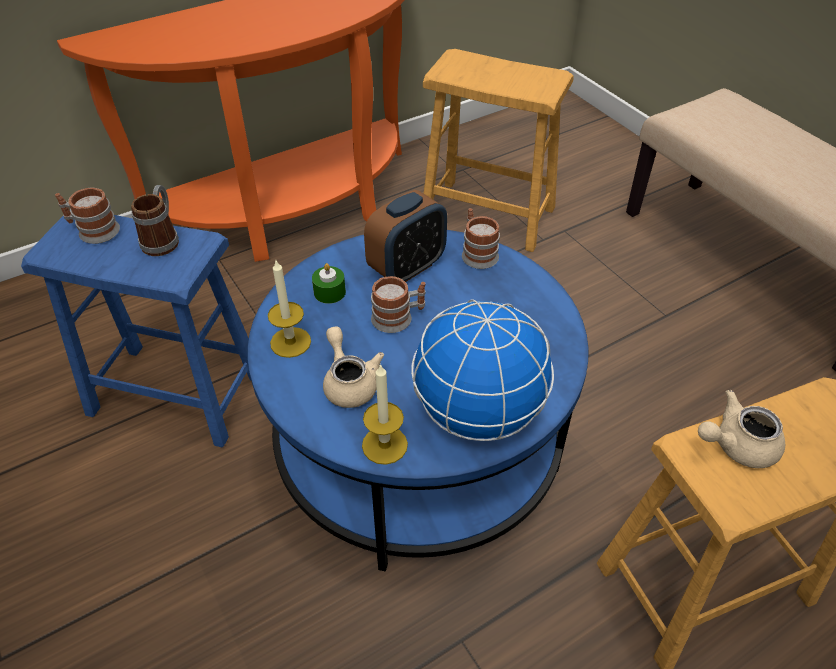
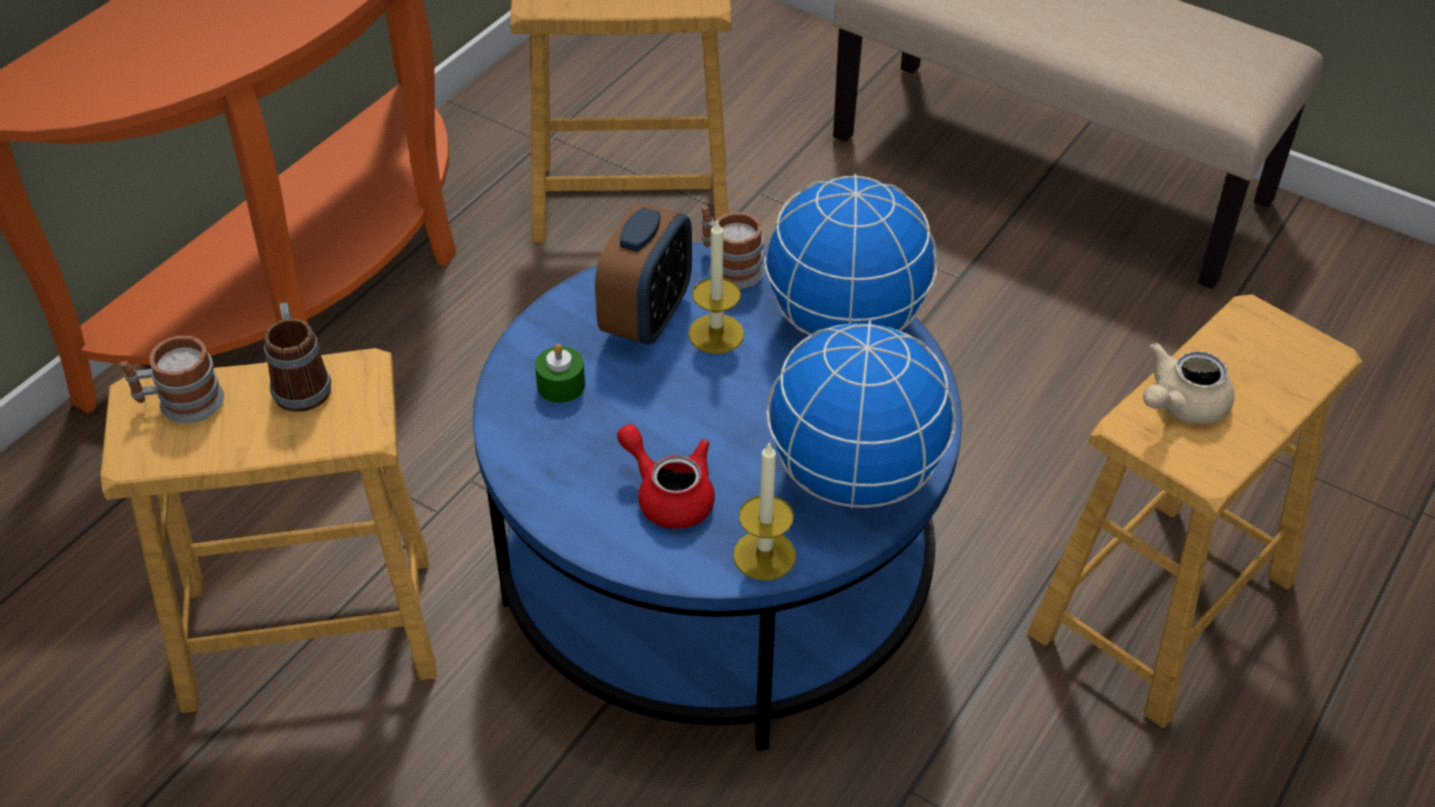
camera: 25 degrees left, 0 degrees up
(176, 394) = (309, 630): blue stool -> brown stool
(290, 342) = (553, 470): candle -> candle (716, 334)
(349, 382) = (669, 495): beige teapot -> red teapot
(398, 318) = (678, 389): mug -> none
(532, 309) = (845, 322): none -> globe

